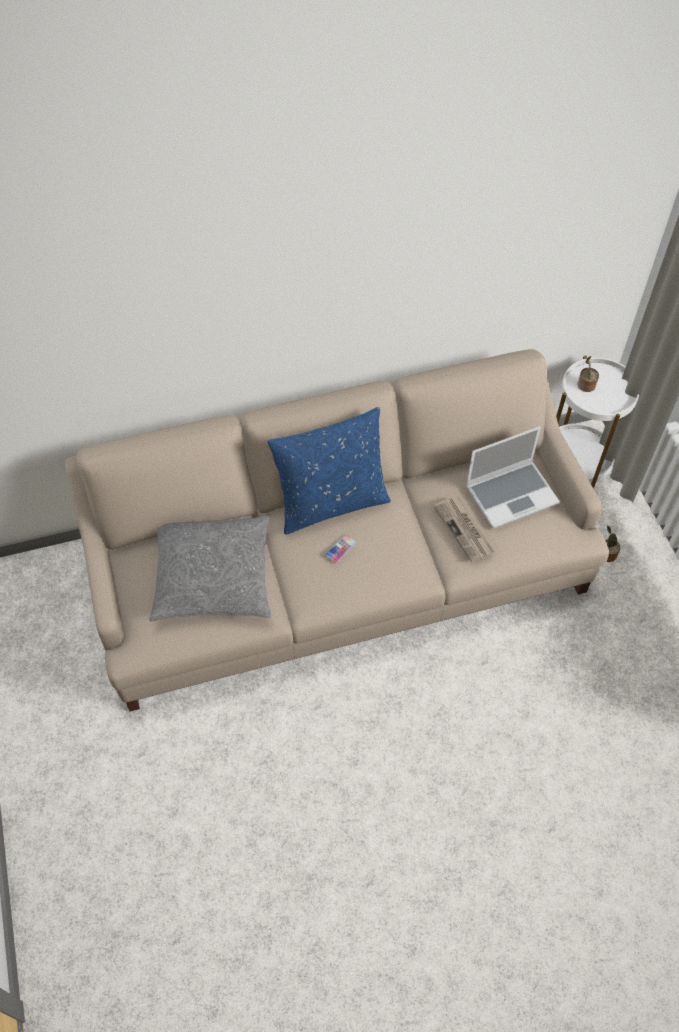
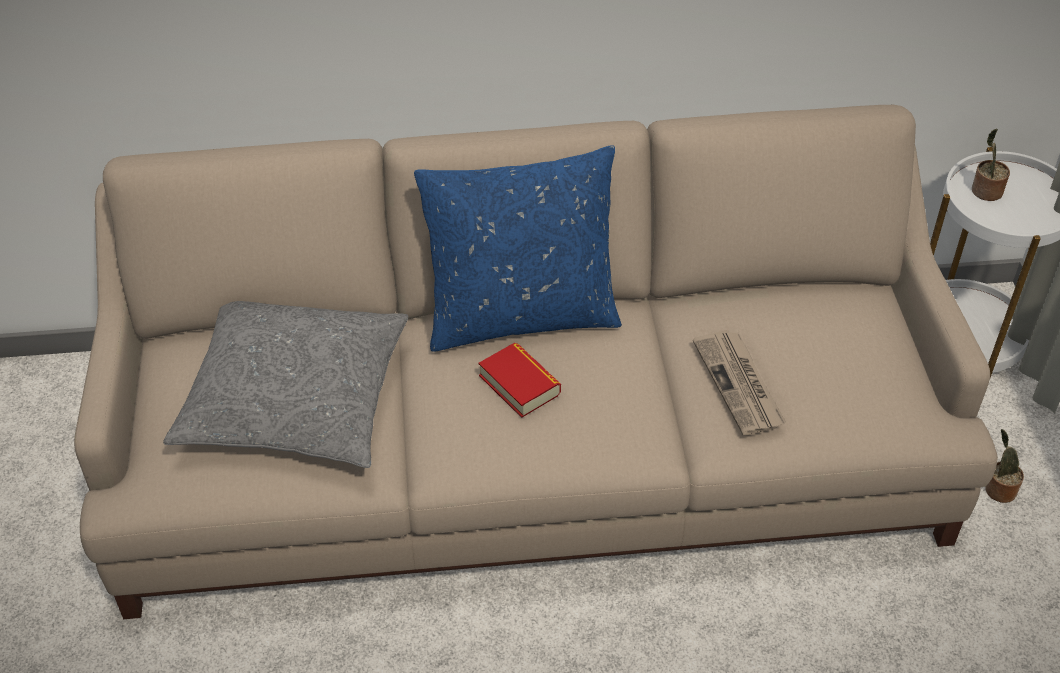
camera: 10 degrees right, 10 degrees down
(340, 549) = (519, 385): phone -> book
(511, 494) = (833, 341): laptop -> none

